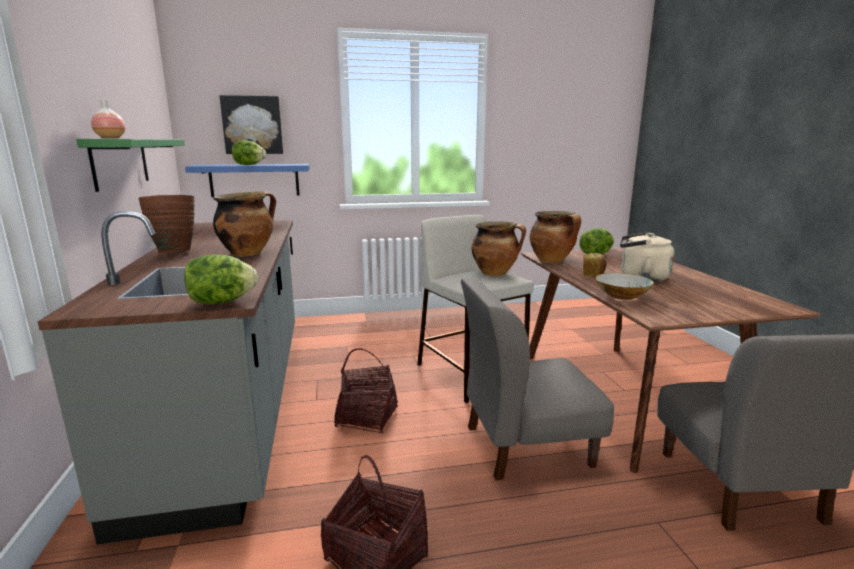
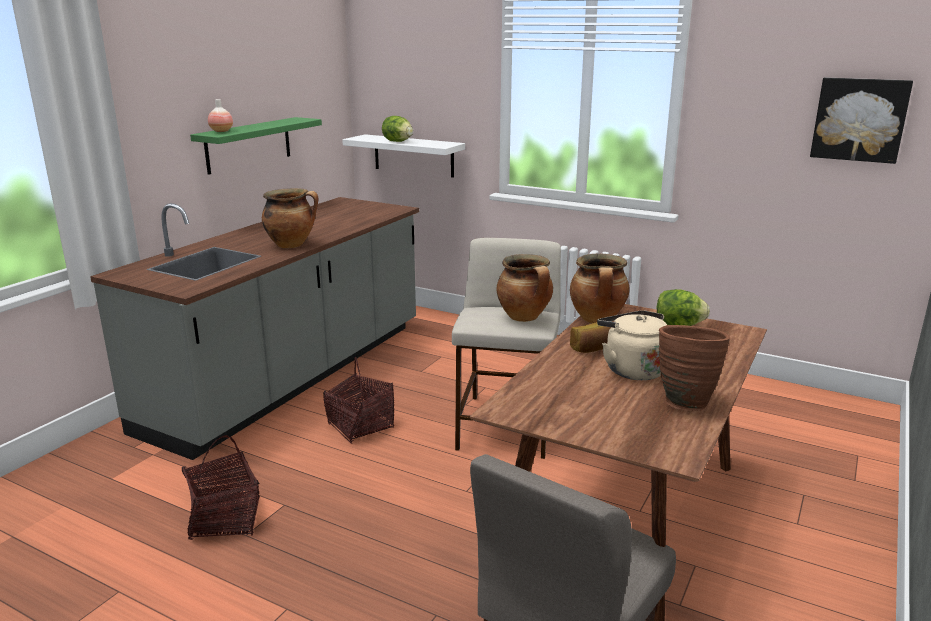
camera: 40 degrees right, 5 degrees up
(174, 253) = (252, 232): brown vase -> brown vase (684, 402)
(221, 302) = (181, 288): lettuce -> none
(252, 125) = (415, 97): picture -> picture (859, 119)
(254, 180) = (413, 155): blue shelf -> white shelf
(526, 445) = (442, 507): grey chair -> none
(621, 296) = (541, 380): bowl -> none

